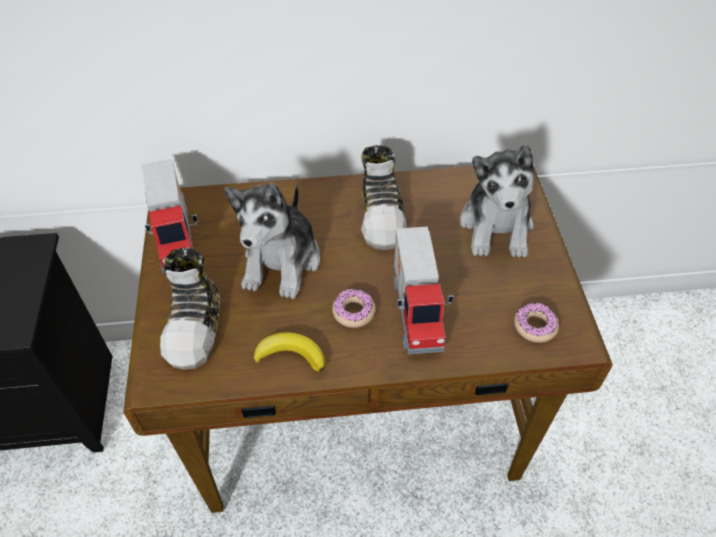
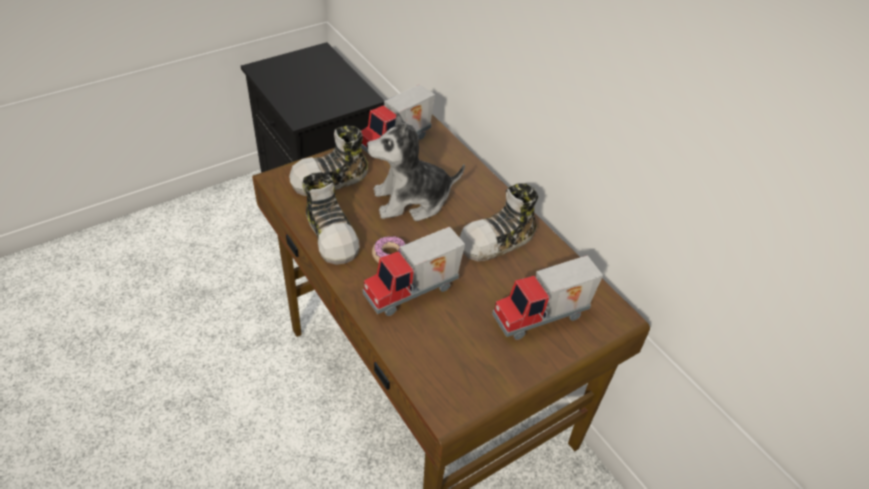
camera: 60 degrees right, 5 degrees down
(291, 355) = (332, 234): banana -> shoe
(496, 226) = (542, 318): plush toy -> toy truck
(535, 326) = (445, 375): donut -> none

